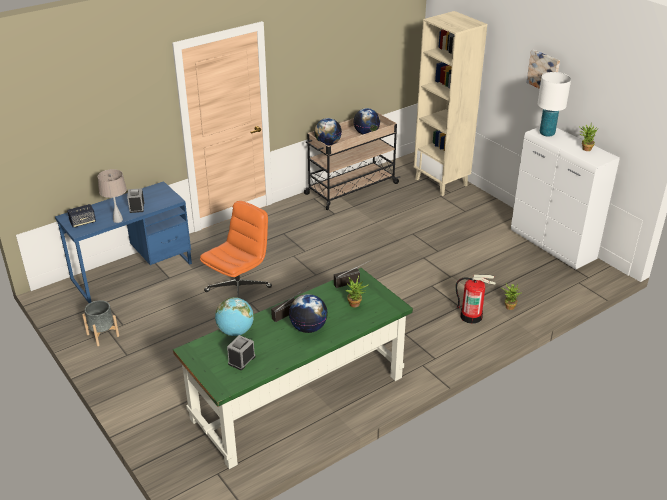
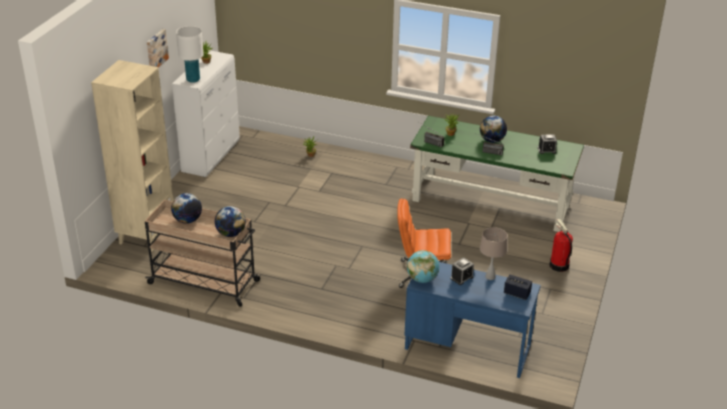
camera: 125 degrees left, 0 degrees up
(102, 335) = (549, 313): grey planter -> none
(235, 331) = (529, 162): globe -> globe (422, 279)
(471, 316) = (338, 166): fire extinguisher -> fire extinguisher (558, 265)

